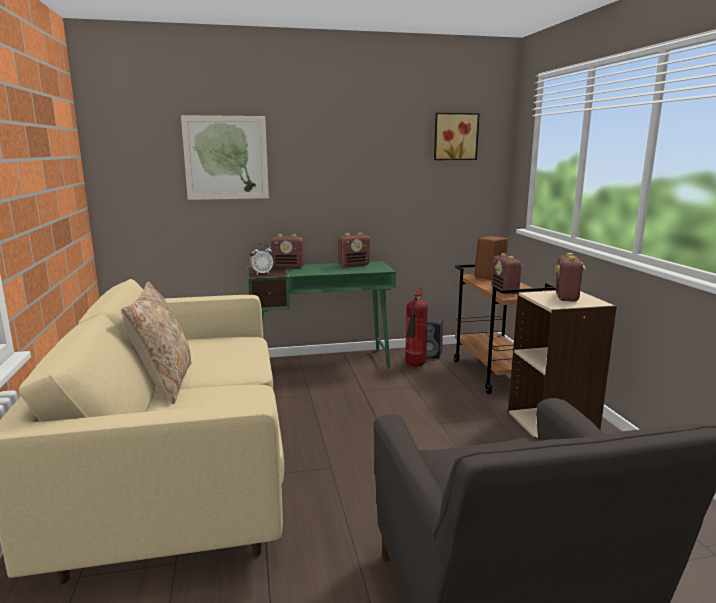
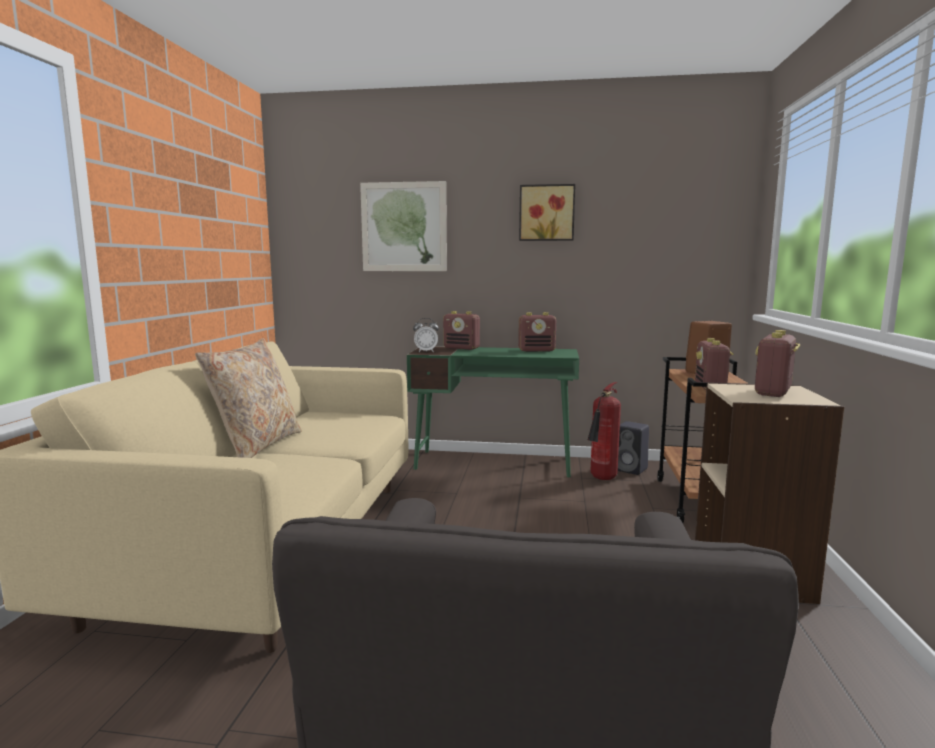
camera: 20 degrees right, 5 degrees down
(455, 136) = (674, 199): picture -> picture (546, 213)

